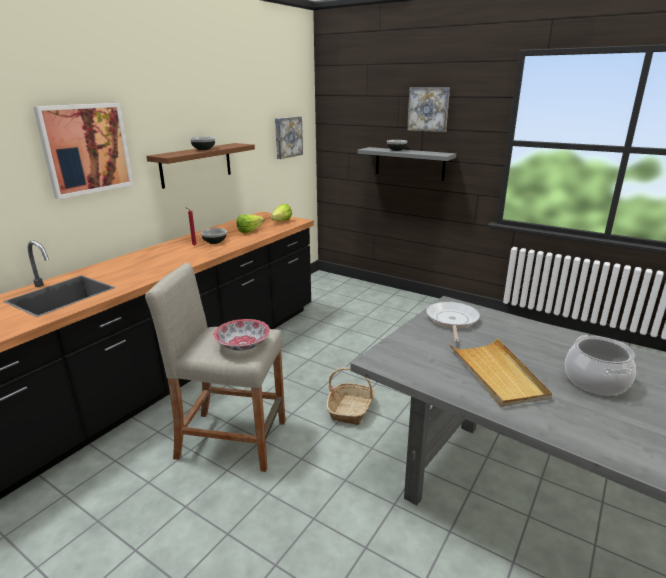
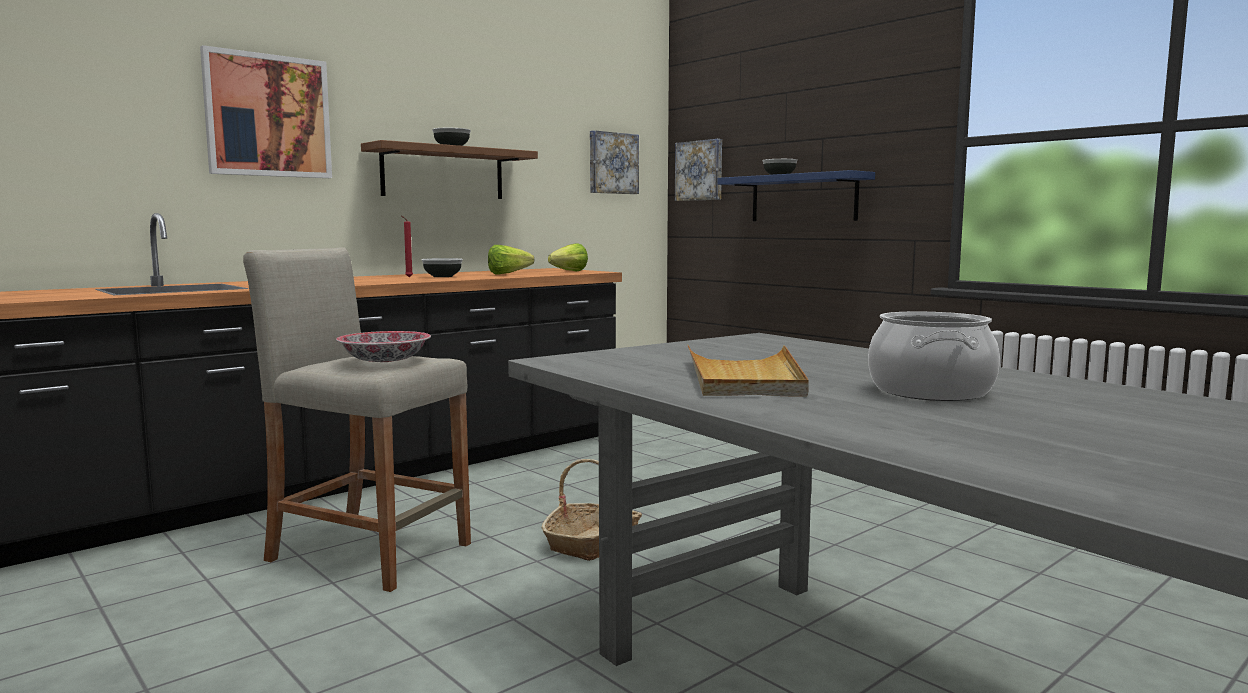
camera: 15 degrees right, 15 degrees down
(409, 163) = (803, 198): grey shelf -> blue shelf
(428, 109) = (830, 106): picture -> picture (700, 170)
(452, 320) = (738, 345): frying pan -> none

